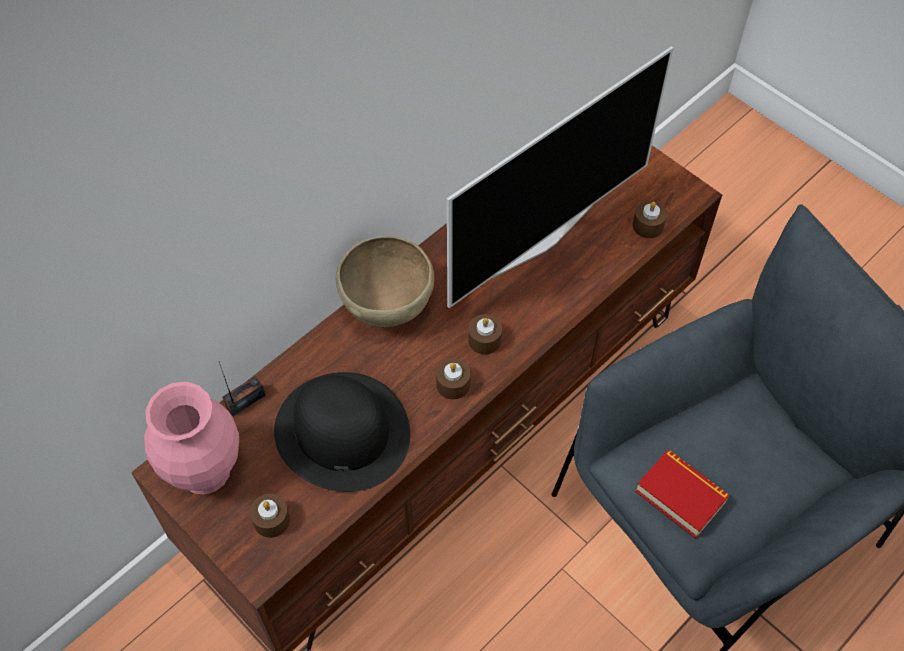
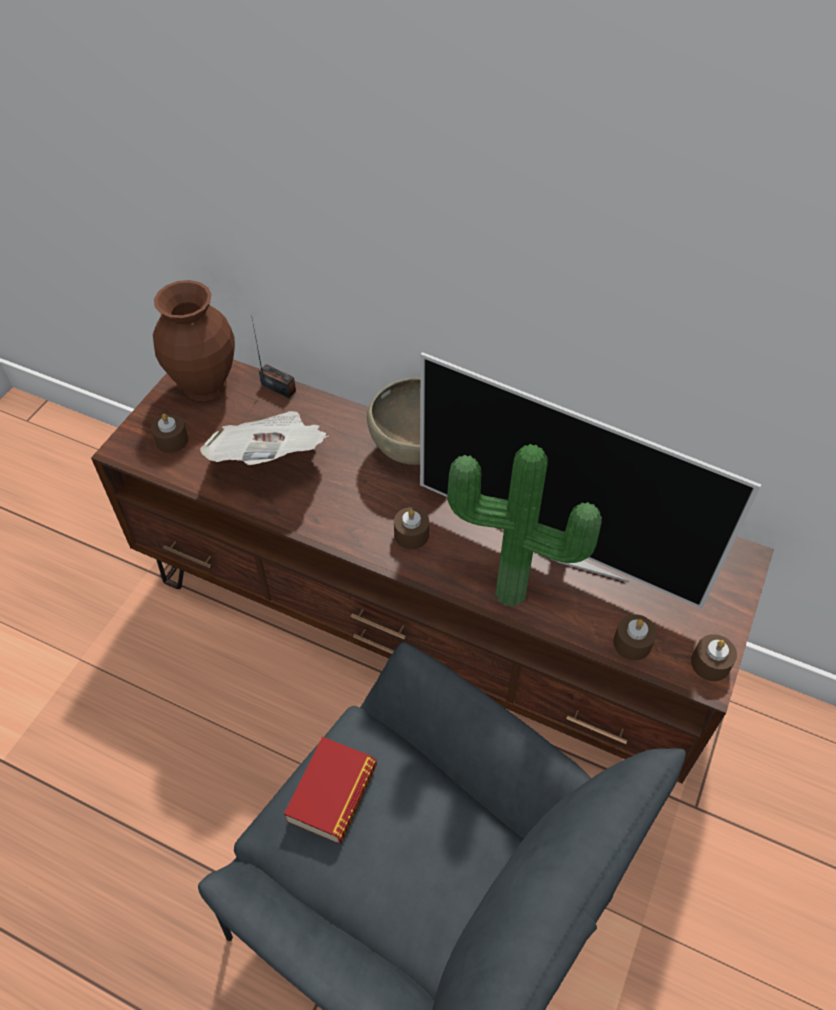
camera: 70 degrees right, 5 degrees down
(207, 470) = (205, 386): pink vase -> brown vase
(341, 431) = (271, 458): black hat -> newspaper
(453, 384) = (351, 524): brown candle -> brown candle (710, 663)
(578, 290) = (509, 599): none -> potted plant

